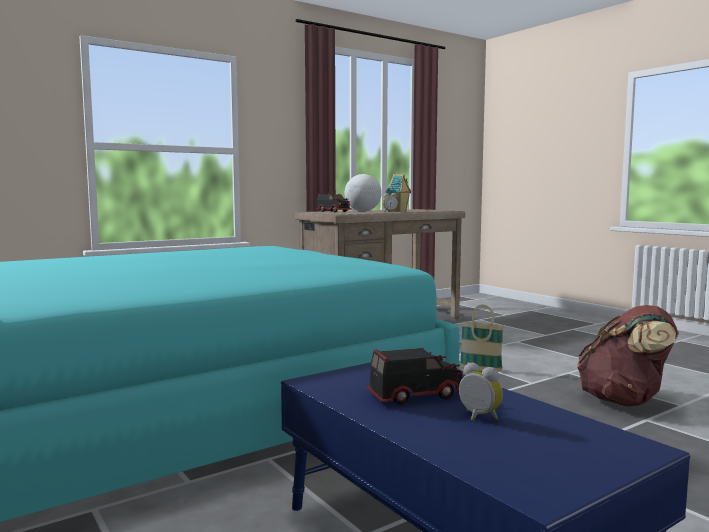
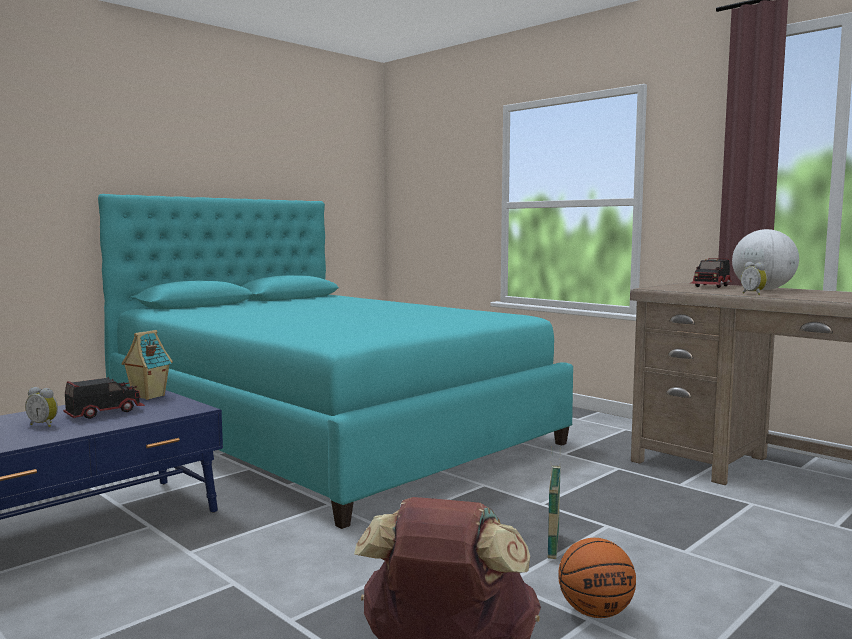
camera: 80 degrees right, 0 degrees up
(398, 211) = (813, 295): toy house -> toy house (147, 396)
(416, 395) = (104, 412): toy truck -> toy truck turned 105 degrees counterclockwise
(478, 417) = (44, 425): alarm clock -> alarm clock turned 75 degrees clockwise
(559, 371) = (595, 612): none -> basketball

